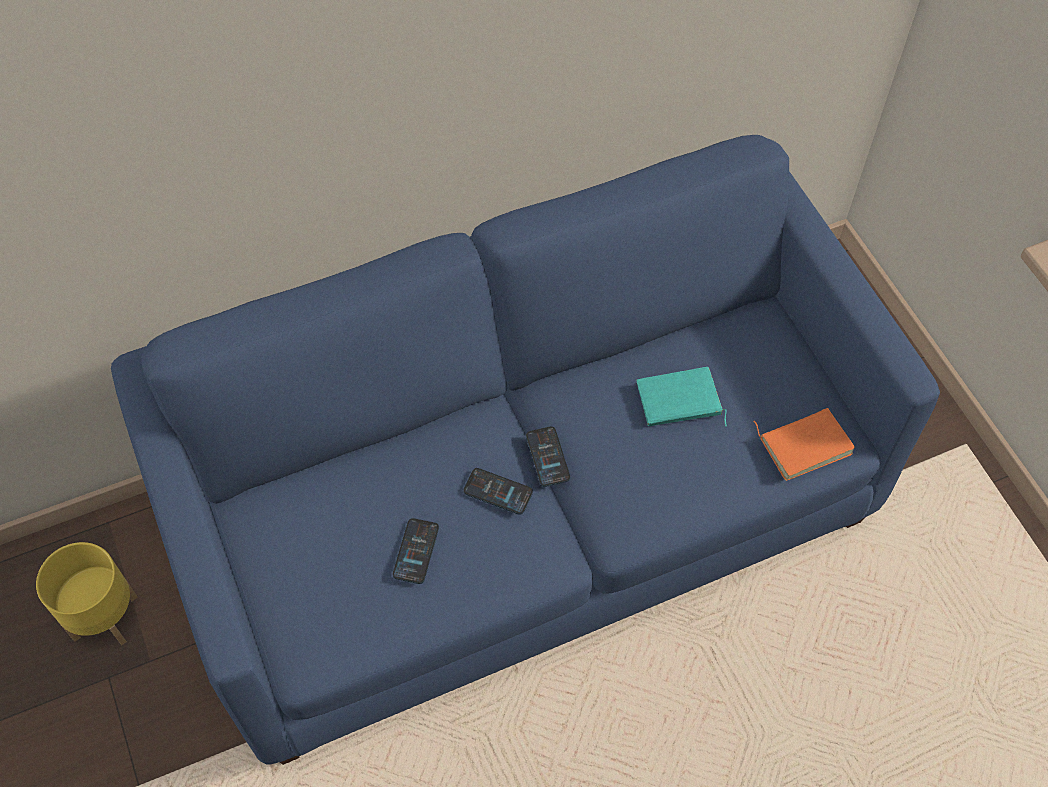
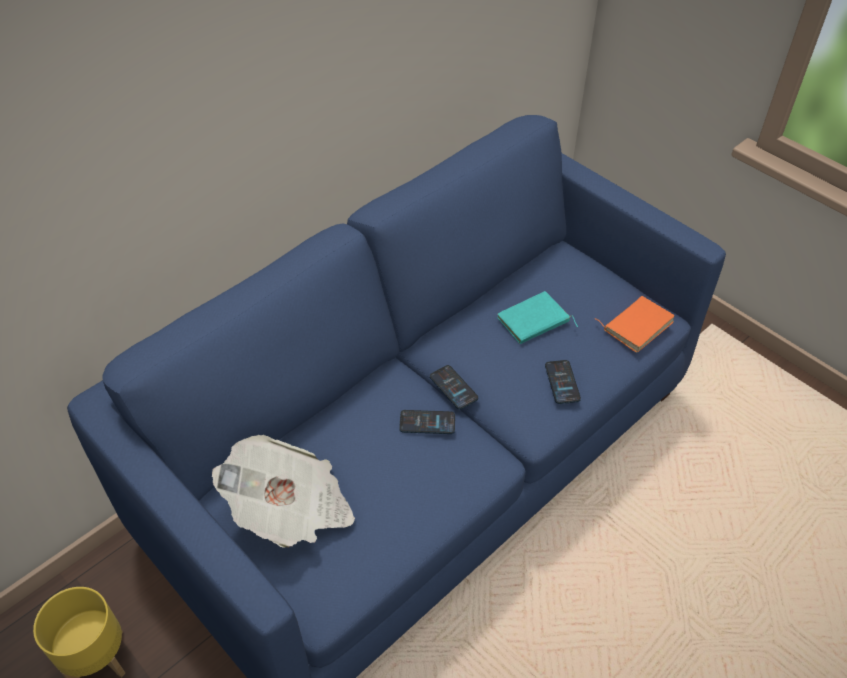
camera: 20 degrees left, 10 degrees down
(312, 545) = (291, 509): none -> newspaper
(416, 551) = (381, 486): phone -> phone (562, 382)

